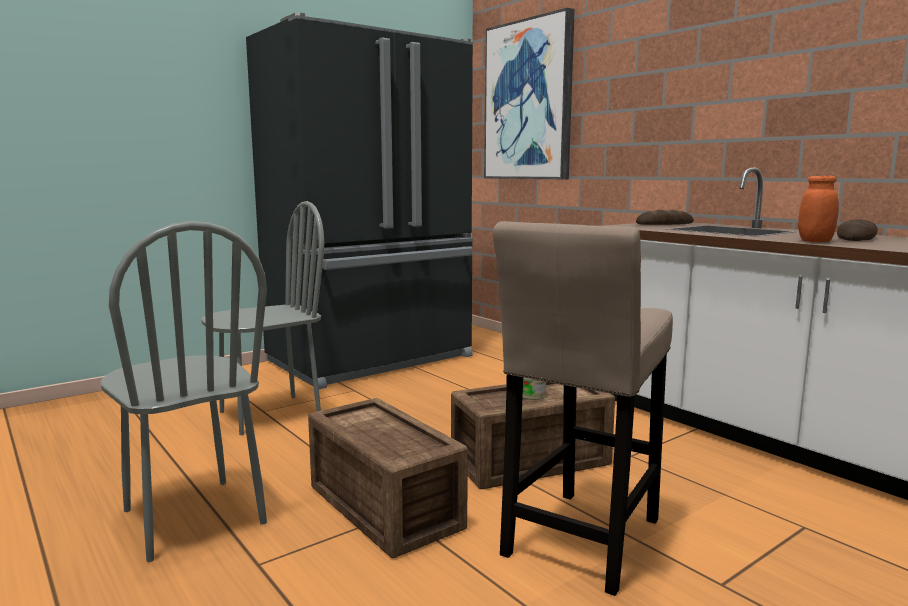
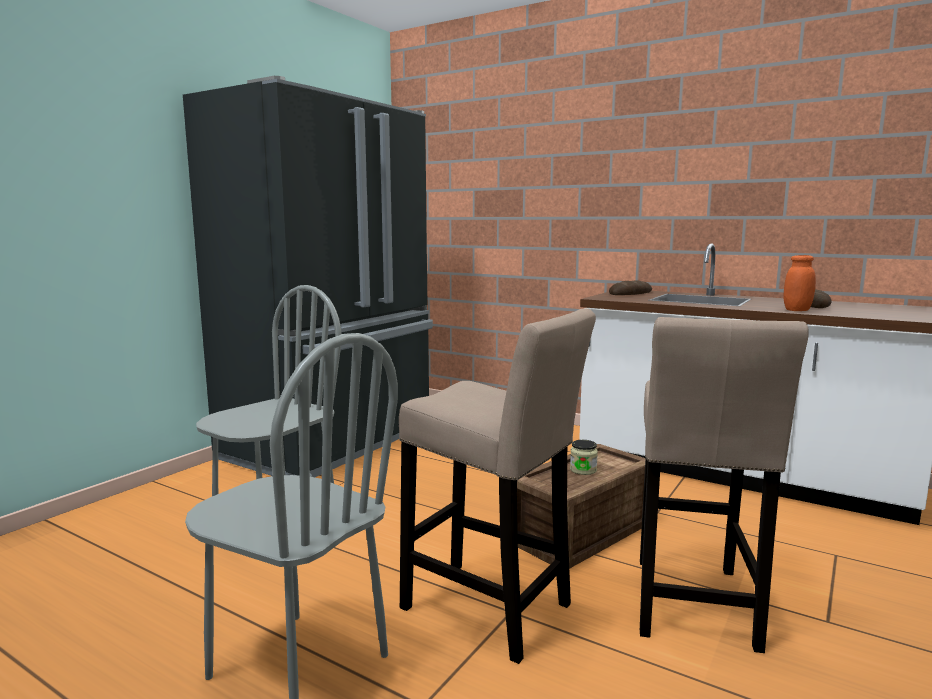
camera: 20 degrees left, 0 degrees up
(383, 509) = (493, 611): crate -> beige stool
(528, 101) = (462, 172): picture -> none

